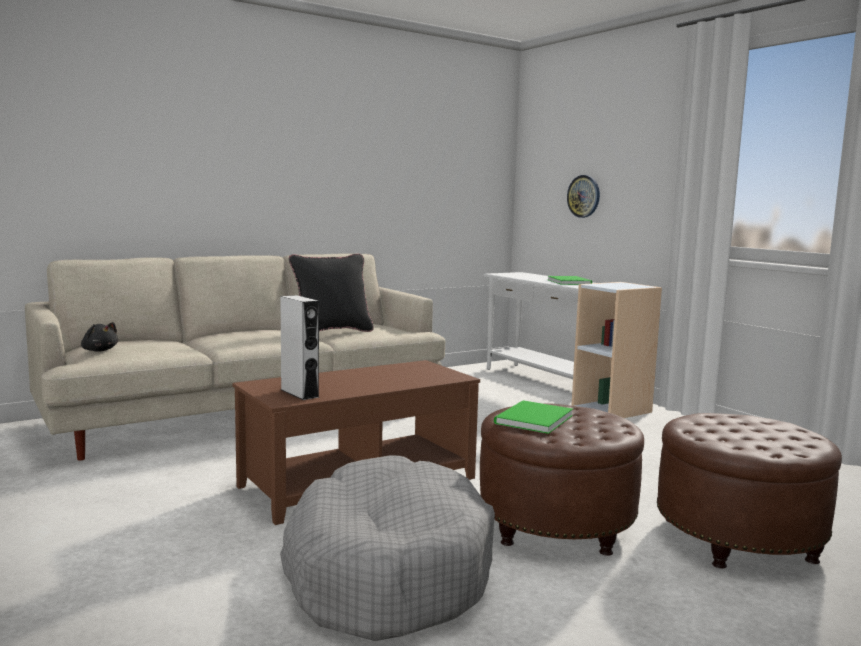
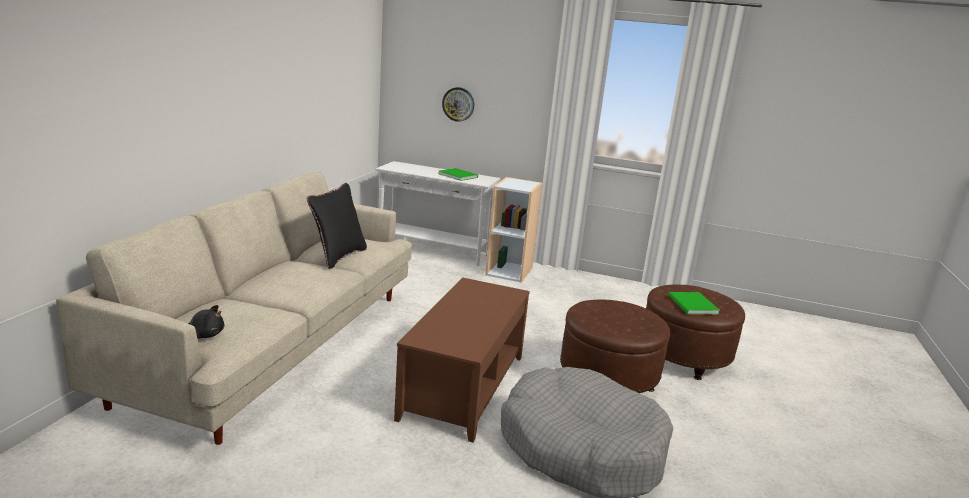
camera: 40 degrees left, 10 degrees up
(299, 393) = (464, 340): grey speaker -> none
(531, 419) = (605, 321): green book -> green book (692, 305)

